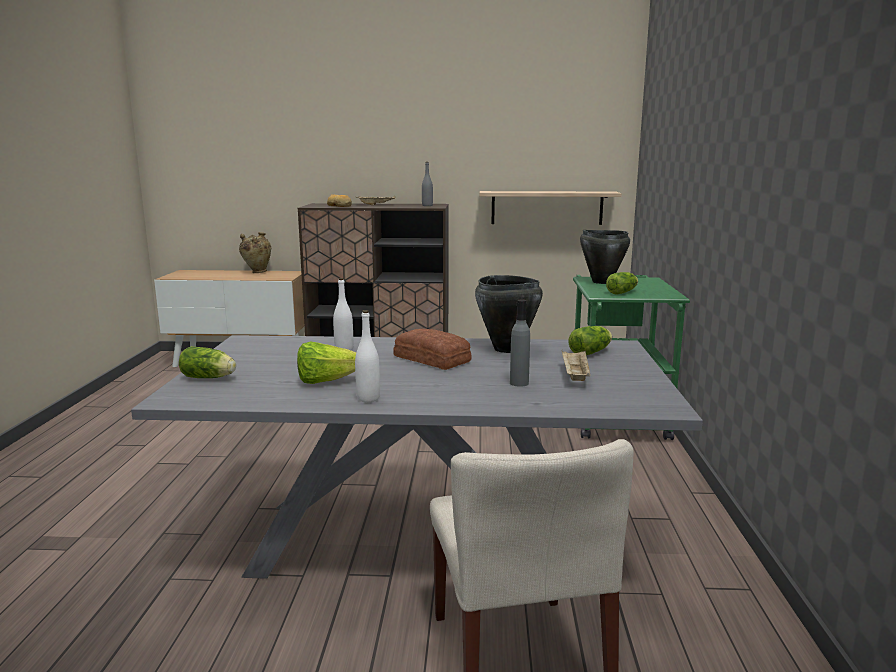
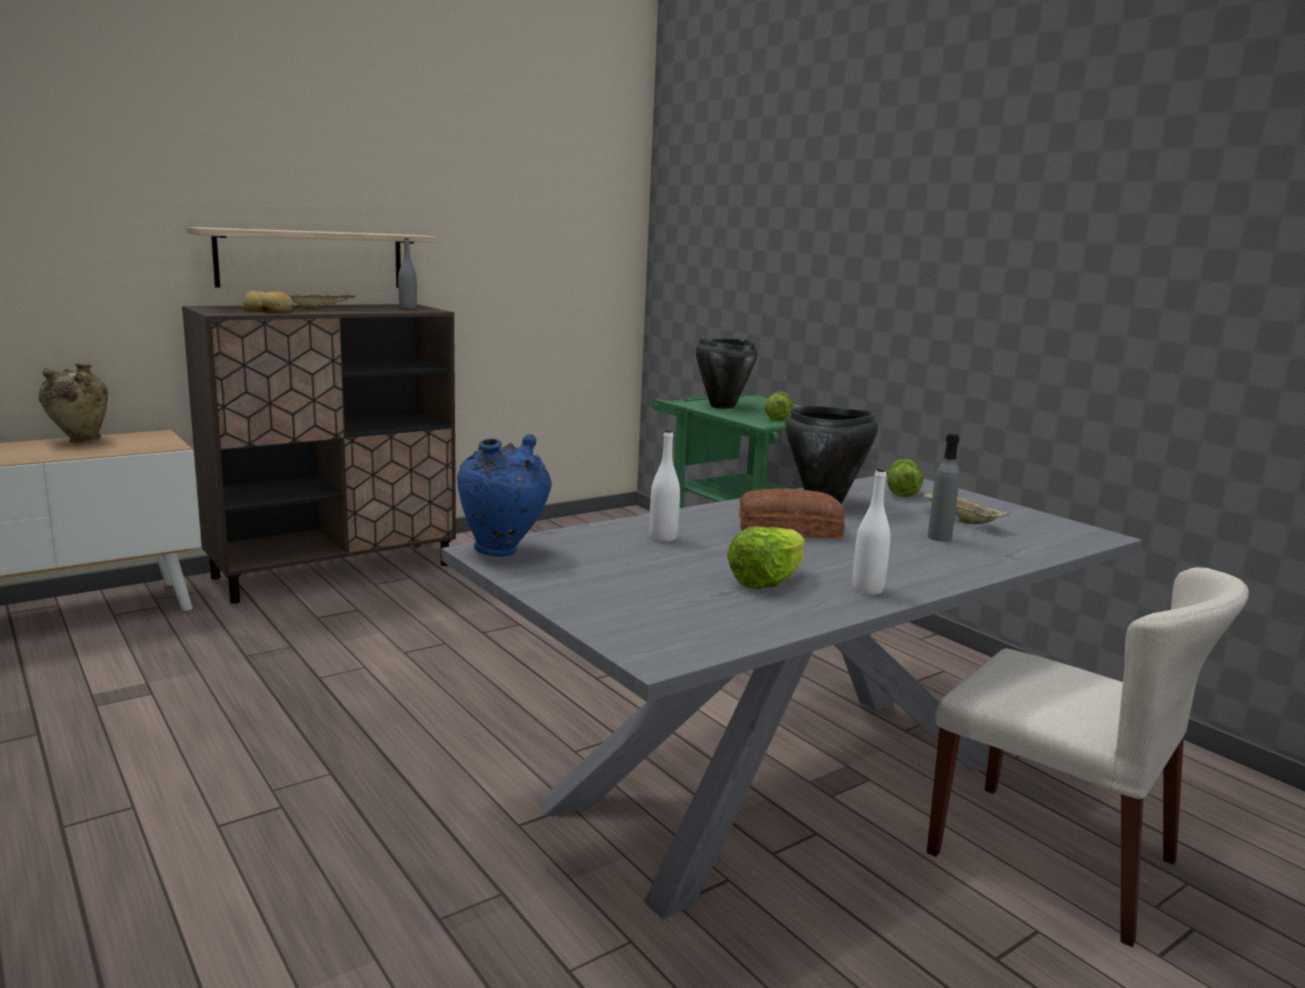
camera: 40 degrees left, 0 degrees up
(210, 378) = (615, 614): lettuce -> none
(250, 341) = (503, 551): none -> blue vase
(547, 207) = (546, 308): shelf -> shelf (311, 259)

